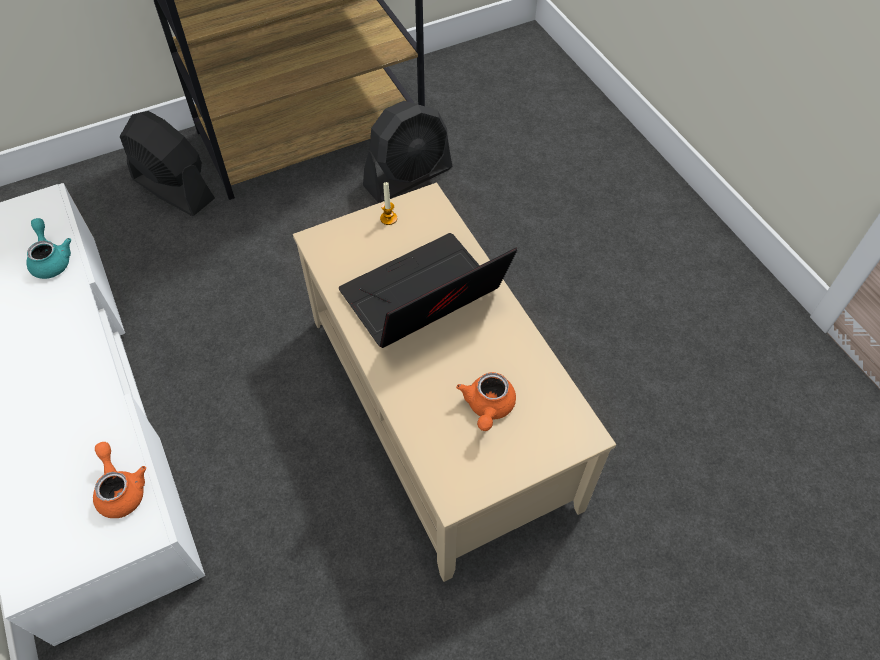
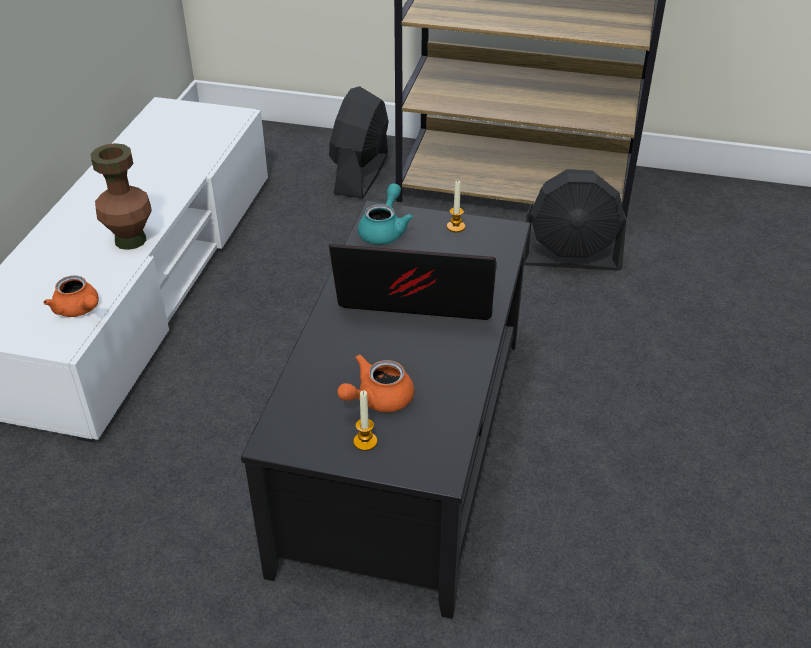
camera: 40 degrees right, 15 degrees down
(51, 260) = (198, 151): turquoise teapot -> turquoise teapot (384, 230)
(89, 391) = (130, 240): none -> brown vase
(121, 489) = (79, 310): orange teapot -> orange teapot turned 120 degrees clockwise
(173, 189) = (361, 174): black fan -> black fan turned 150 degrees counterclockwise
(442, 408) = (408, 448): beige coffee table -> black coffee table
(515, 448) = (365, 442): none -> candle

